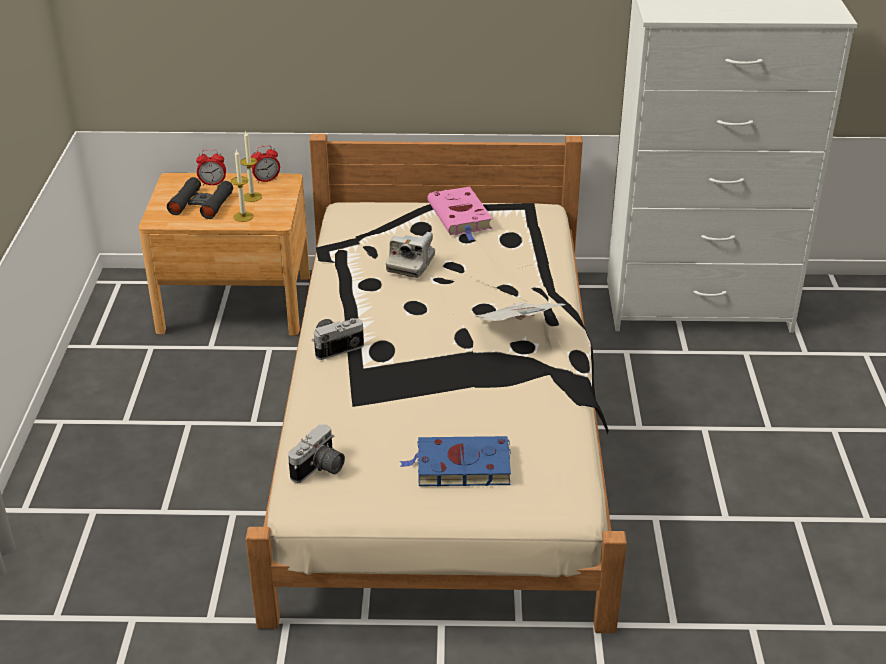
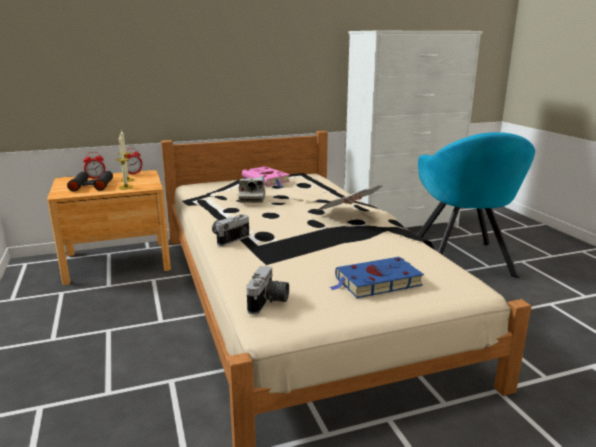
camera: 20 degrees left, 15 degrees down
(735, 408) = (462, 261): none -> turquoise armchair

